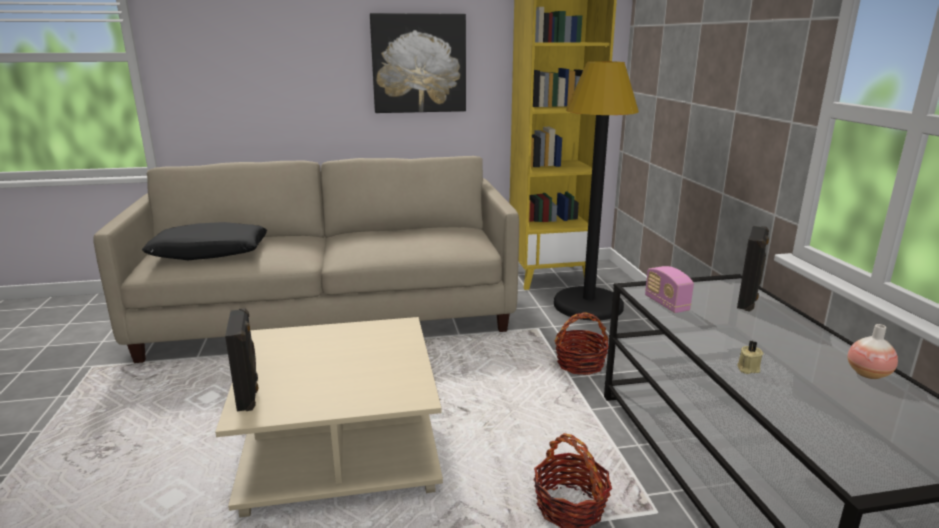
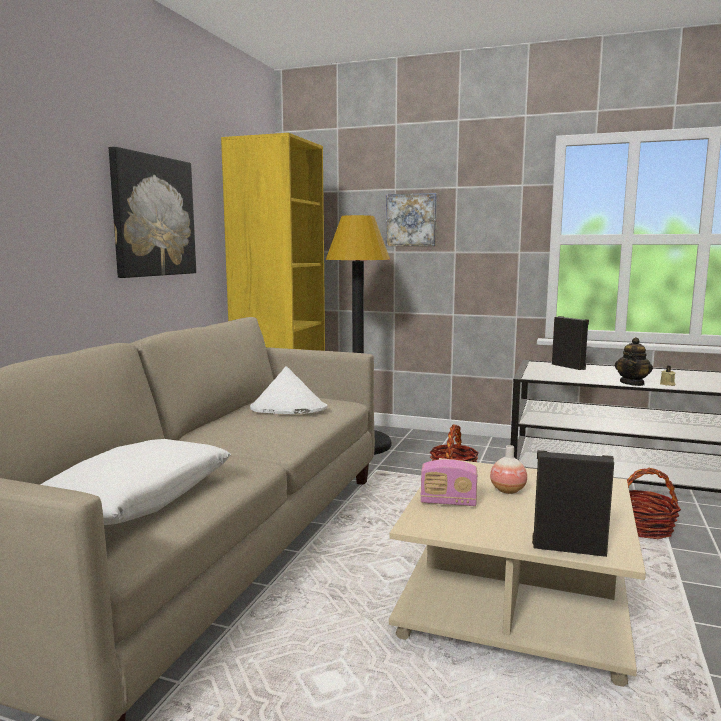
camera: 60 degrees left, 10 degrees down
(210, 252) = (136, 498): black pillow -> white pillow
(416, 238) = (288, 409): none -> white hat
(666, 304) = (561, 378): radio -> radio (448, 502)
(705, 64) = (411, 220): none -> picture
(709, 345) = (632, 383): none -> teapot
(868, 374) = (678, 372): vase -> vase (507, 490)

